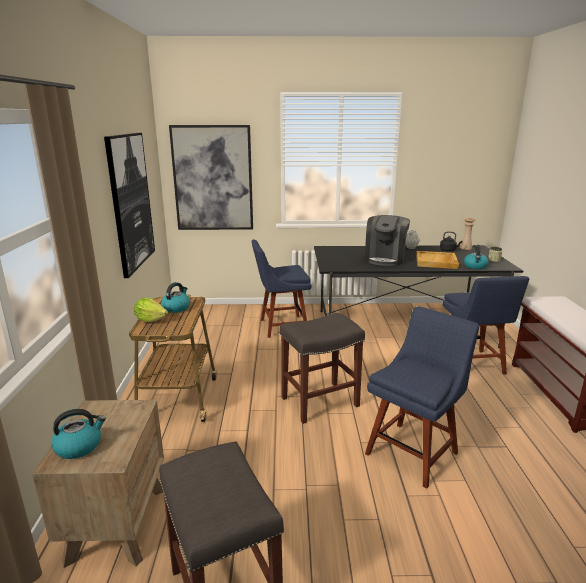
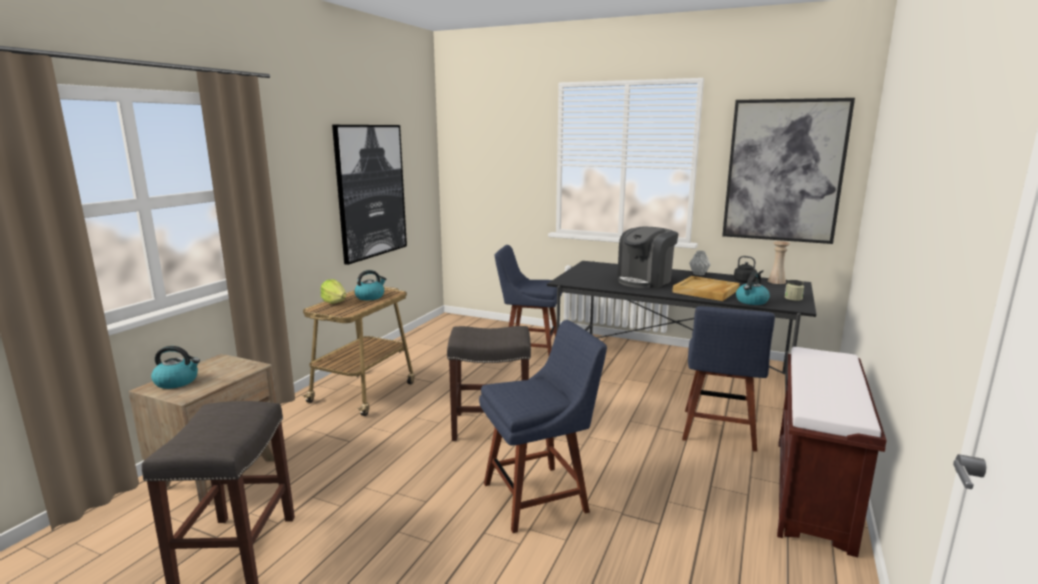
camera: 25 degrees right, 5 degrees down
(213, 178) = (487, 177): picture -> picture (784, 171)

